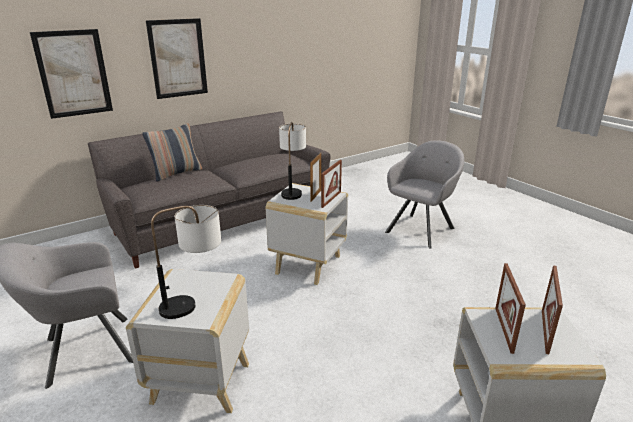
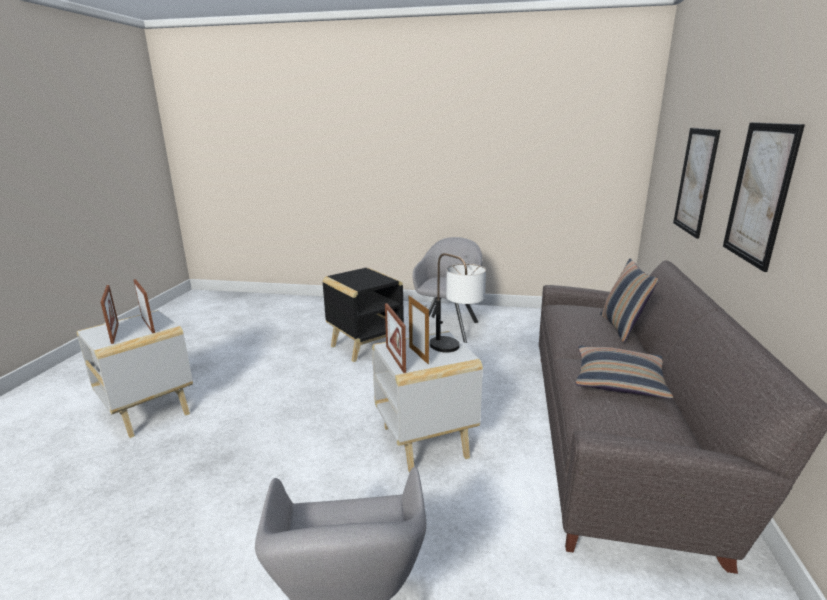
camera: 135 degrees right, 5 degrees down
(195, 303) = (352, 278): table lamp -> none
(199, 383) = (366, 345): white side table -> black side table
(256, 162) = (619, 381): none -> pillow

